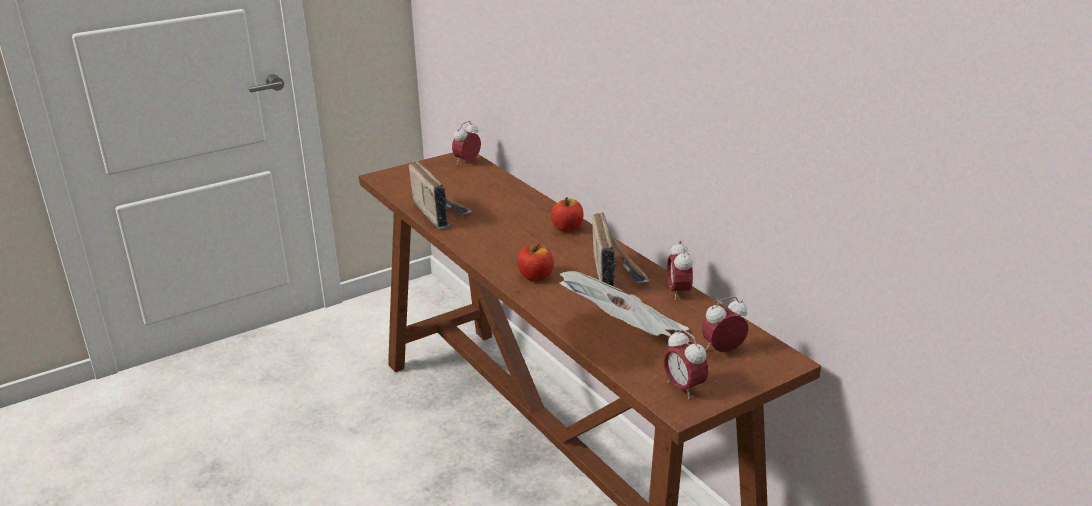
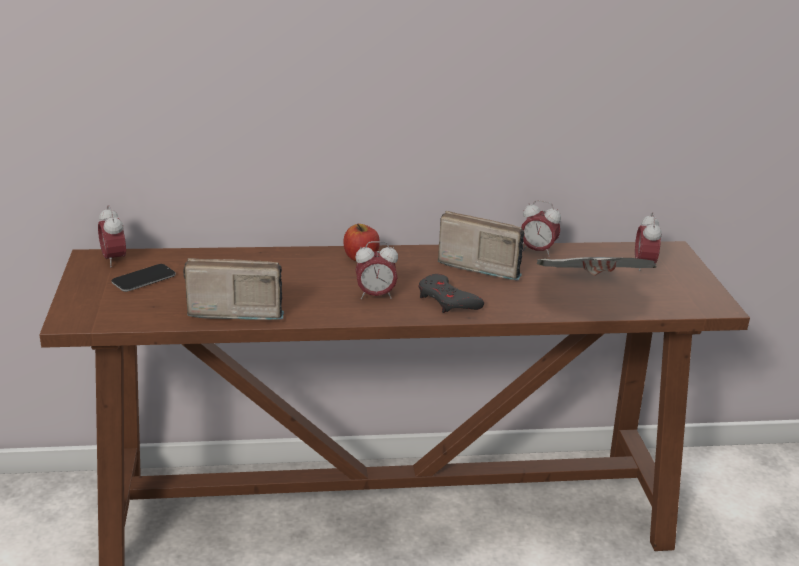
camera: 65 degrees left, 0 degrees up
(451, 177) = (144, 279): none -> phone
(535, 276) = (447, 300): apple -> grey game controller
(683, 388) = (690, 296): alarm clock -> alarm clock (375, 296)

